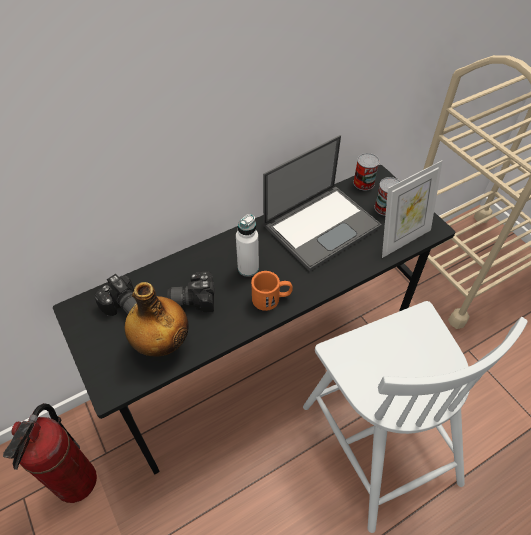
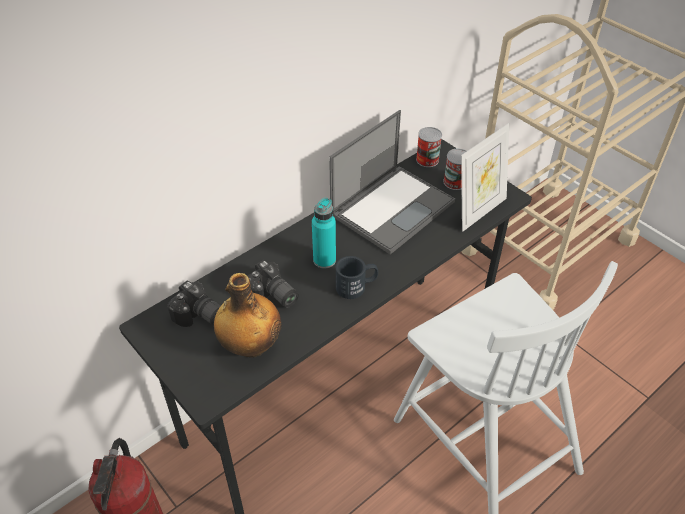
camera: 10 degrees left, 5 degrees down
(192, 297) = (272, 297): camera -> camera turned 120 degrees counterclockwise
(248, 268) = (324, 260): white bottle -> turquoise bottle
(272, 298) = (356, 286): orange mug -> black mug

